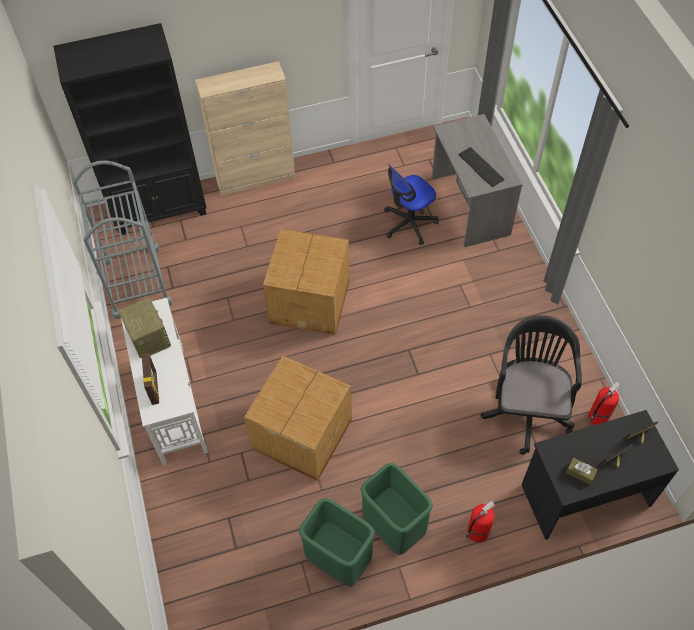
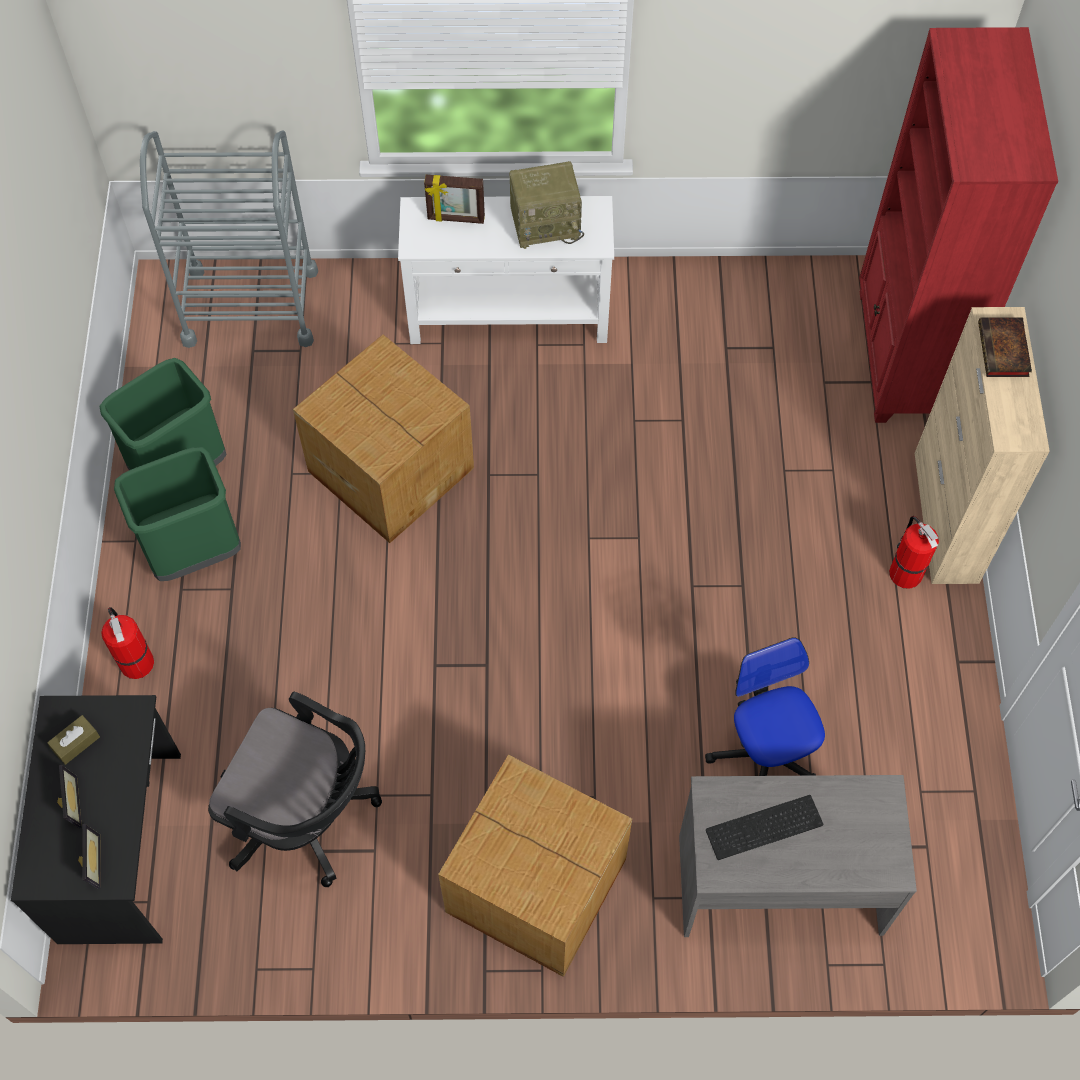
camera: 105 degrees right, 5 degrees up
(136, 282) = (753, 301): grey cart -> grey cart (250, 306)
(160, 209) = (903, 356): black bookcase -> red bookcase
(225, 83) = (1004, 351): none -> book
(311, 300) = (637, 542): cardboard box -> cardboard box (537, 889)
(597, 418) = (241, 928): fire extinguisher -> fire extinguisher (904, 572)

